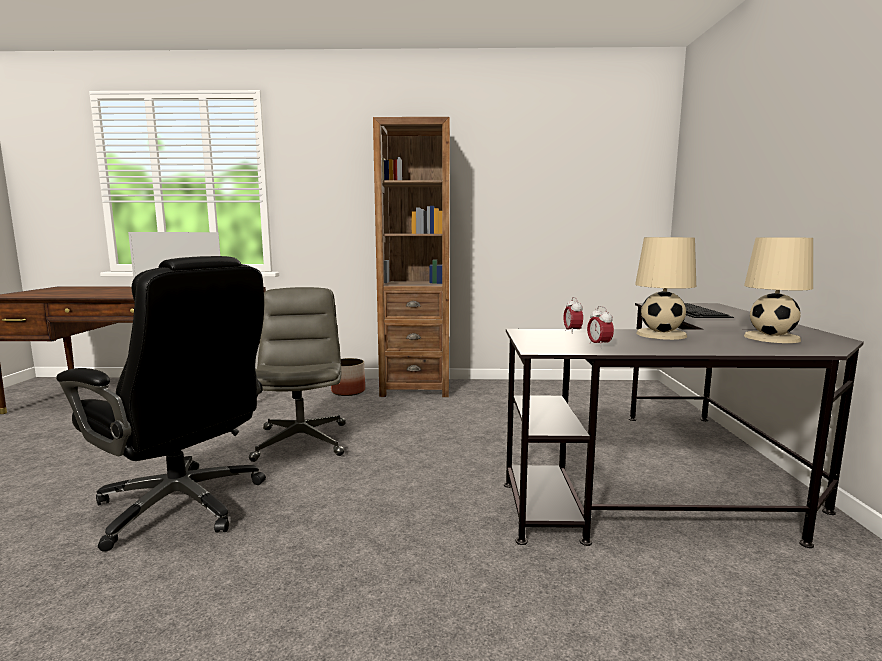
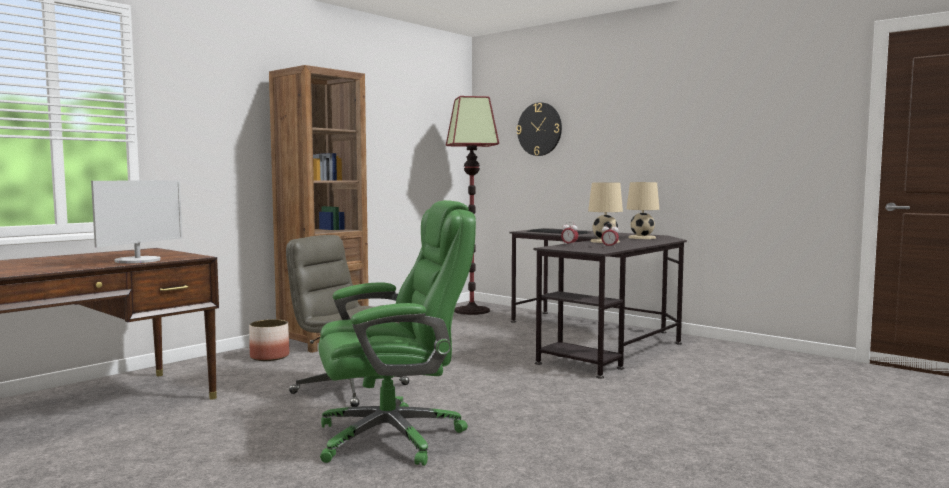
camera: 50 degrees left, 5 degrees down
(183, 506) = (393, 437): black office chair -> green office chair
(621, 393) = (471, 311): none -> floor lamp
(729, 160) = (539, 129): none -> wall clock

